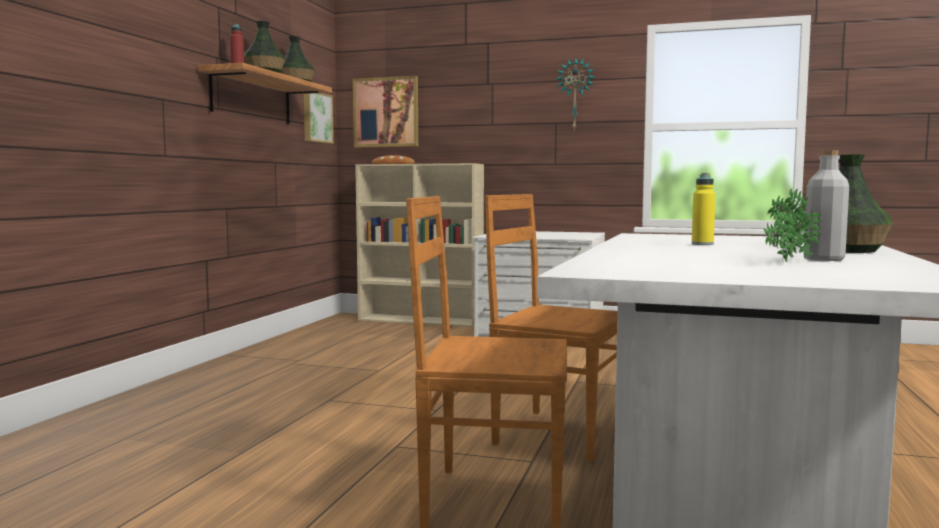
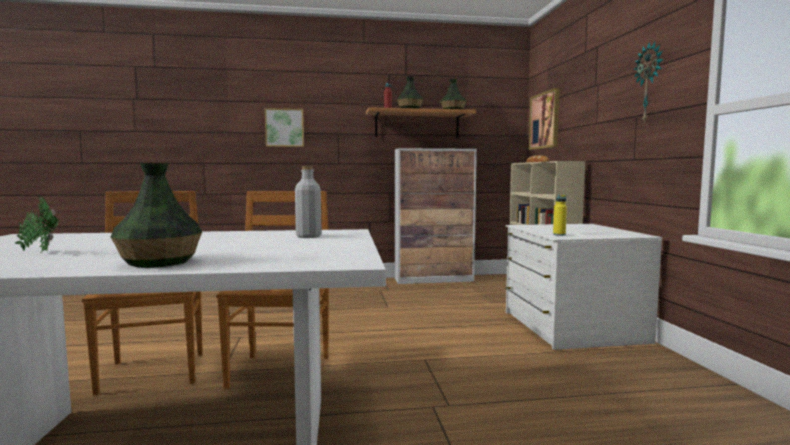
camera: 65 degrees right, 0 degrees up
(294, 339) = (434, 280): none -> cabinet
(316, 117) = (495, 130): picture -> picture (284, 128)
(702, 244) = (232, 241): yellow bottle -> yellow bottle (559, 234)
(823, 259) = (66, 258): grey bottle -> grey bottle (308, 236)

